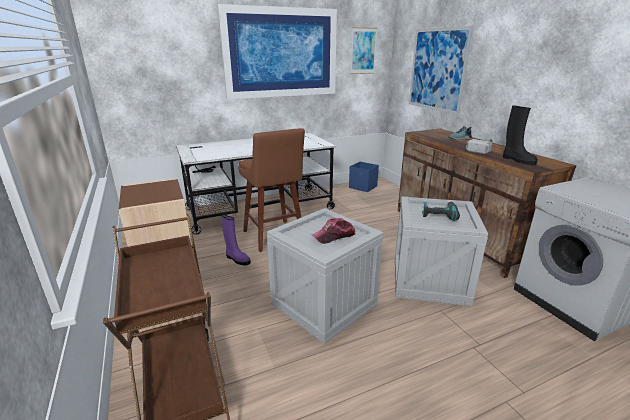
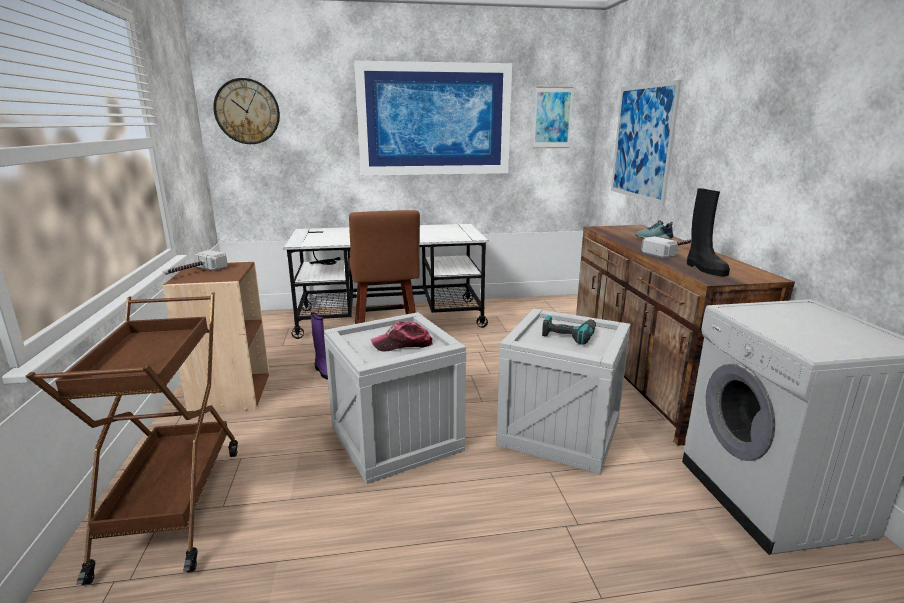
camera: 15 degrees right, 5 degrees down
(127, 47) = (247, 111): none -> wall clock
(135, 194) = (194, 272): none -> hammer
(363, 187) = (545, 304): blue storage box -> none

